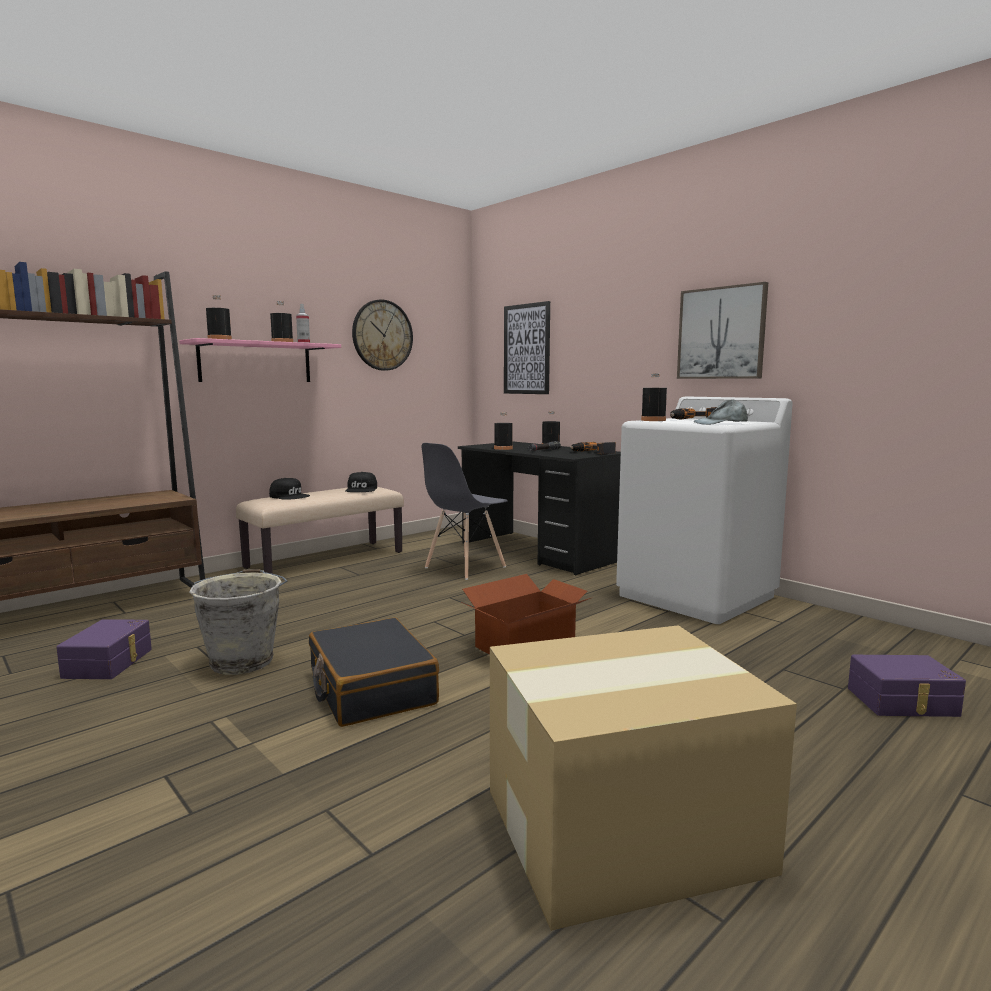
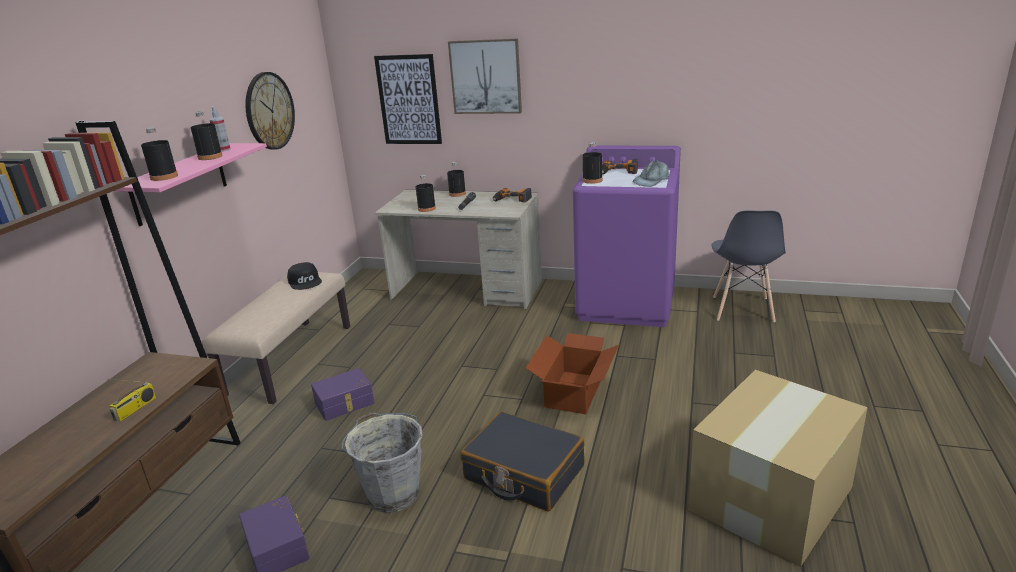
camera: 30 degrees left, 15 degrees up
(94, 507) = (135, 409): none -> radio
(290, 496) = (252, 313): black cap -> none
(464, 567) = (430, 328): grey chair -> grey chair (742, 309)
(539, 552) = (467, 290): black desk -> beige desk
(697, 596) = (627, 304): white washing machine -> purple washing machine
(721, 333) = (616, 92): picture -> picture (486, 77)
(903, 702) = (807, 355): purple storage box -> purple storage box (345, 404)

